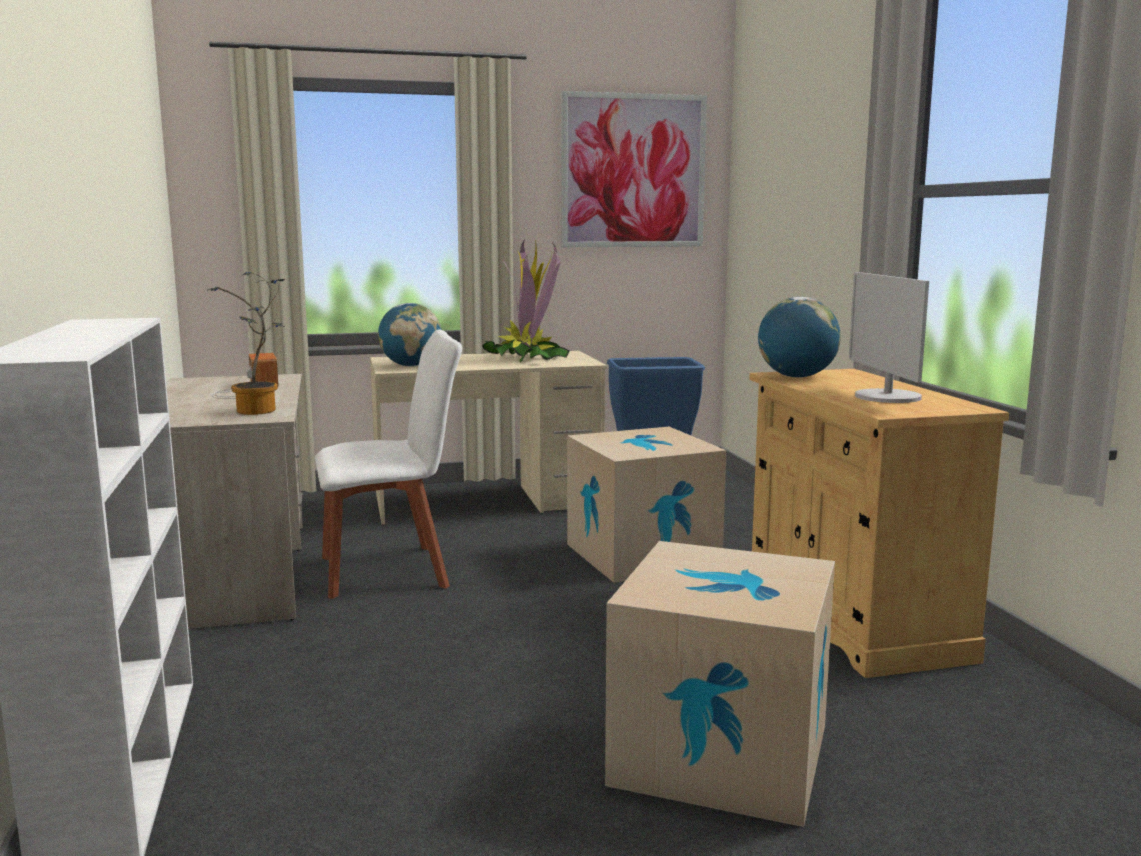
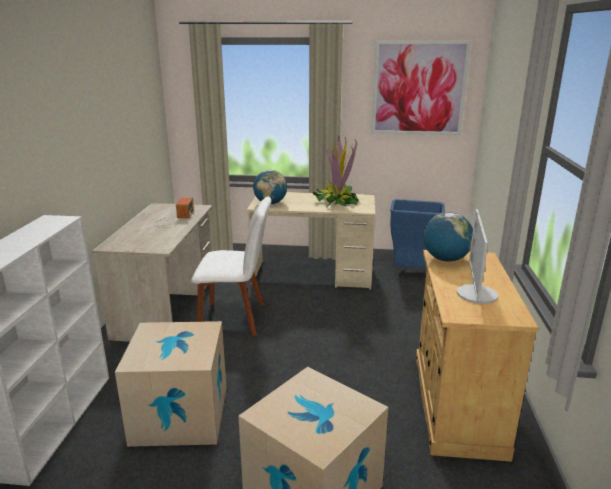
camera: 20 degrees right, 10 degrees up
(259, 412) = (161, 242): potted plant -> none
(642, 555) = (369, 330): cardboard box -> cardboard box (180, 415)

